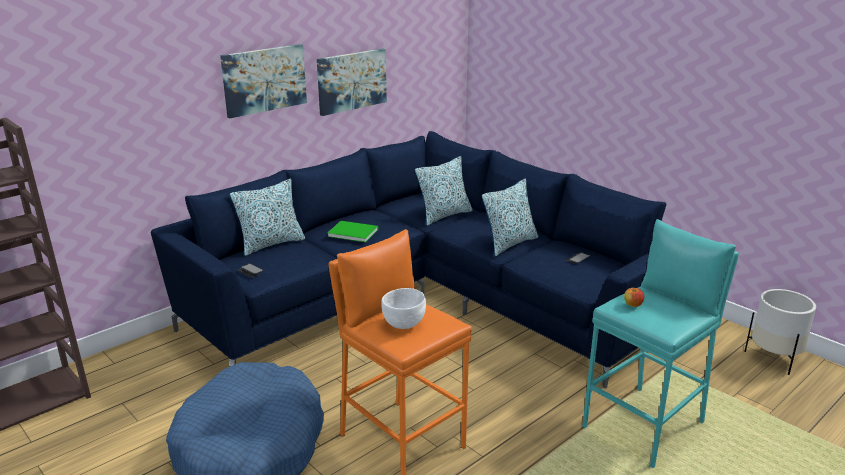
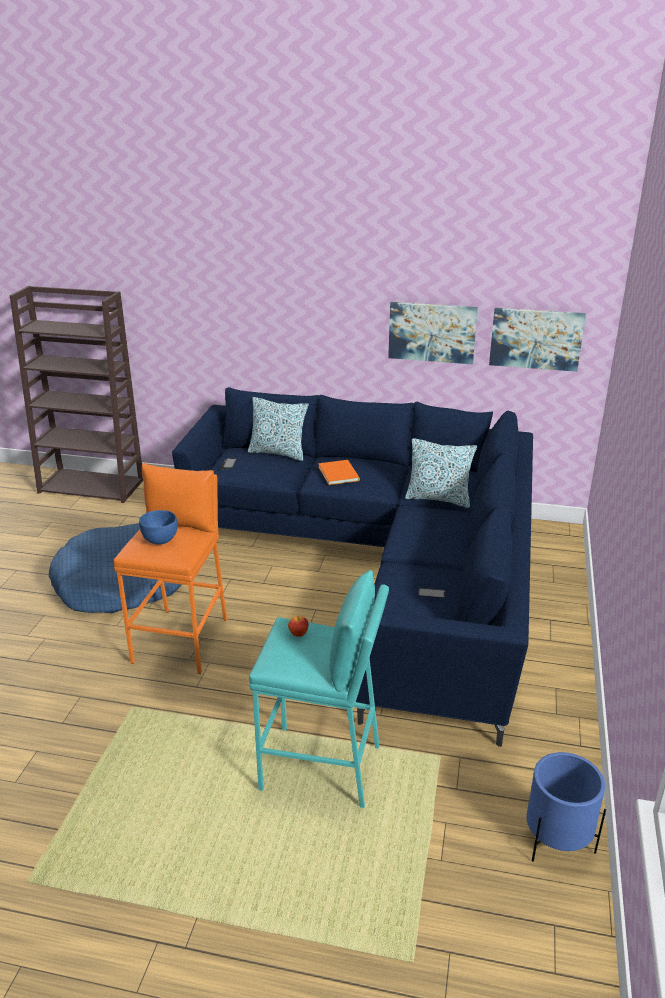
camera: 55 degrees right, 5 degrees up
(264, 79) = (331, 309): picture -> picture (536, 339)
(352, 232) = (339, 473): green book -> orange book
(404, 324) = (160, 540): white bowl -> blue bowl
(509, 244) = (422, 549): pillow -> none
(774, 358) = (556, 841): white planter -> blue planter

